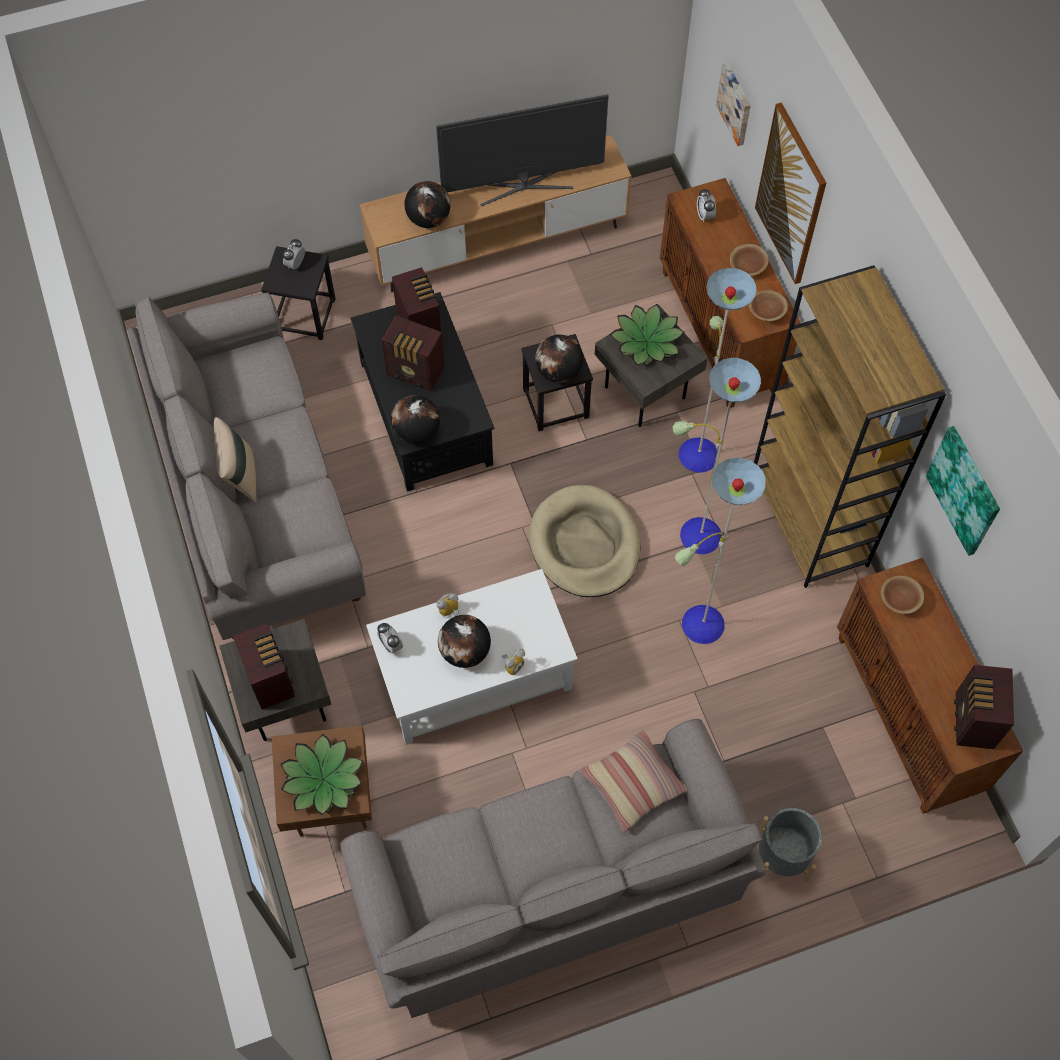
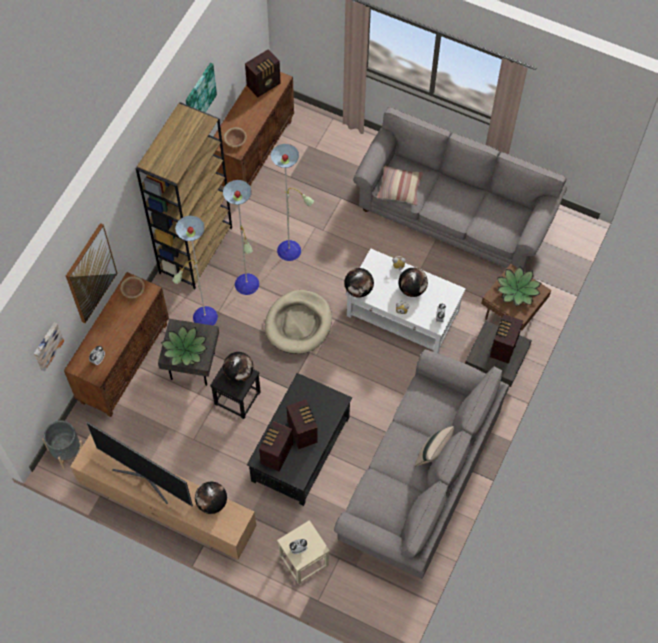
camera: 135 degrees left, 0 degrees up
(305, 315) = (303, 560): black stool -> beige stool
(416, 432) = (333, 401): globe -> globe (359, 289)
(747, 266) = (113, 318): brown bowl -> none
(782, 855) = (358, 152): grey planter -> grey planter (66, 450)

